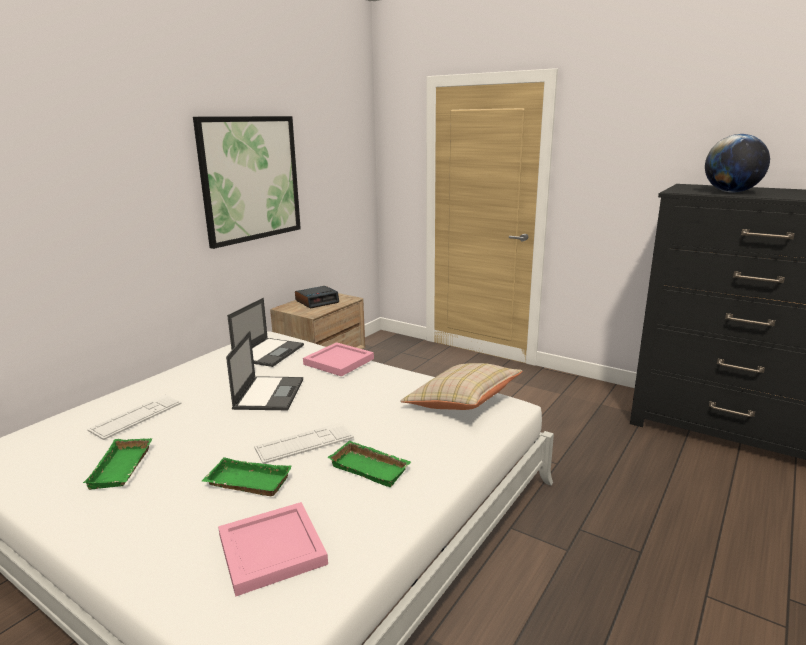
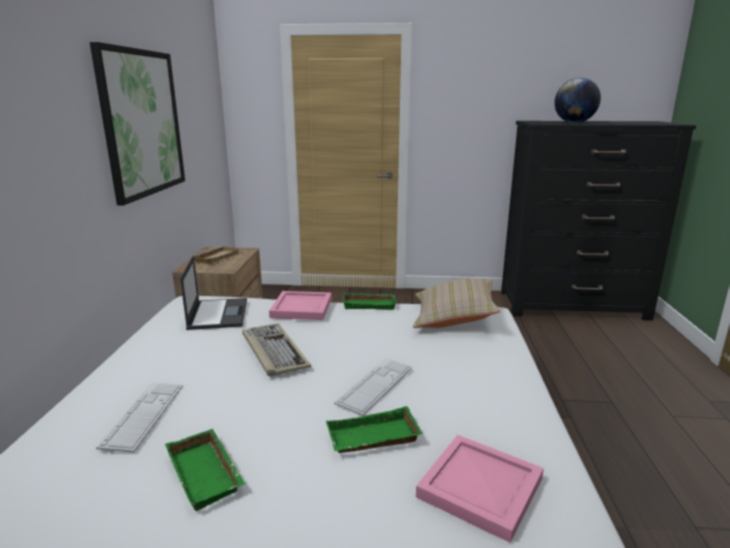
camera: 30 degrees left, 0 degrees up
(269, 393) = (273, 351): laptop -> keyboard
(317, 301) = (216, 257): alarm clock -> beige tray
(371, 467) = (460, 388): green tray -> green tray (369, 304)

